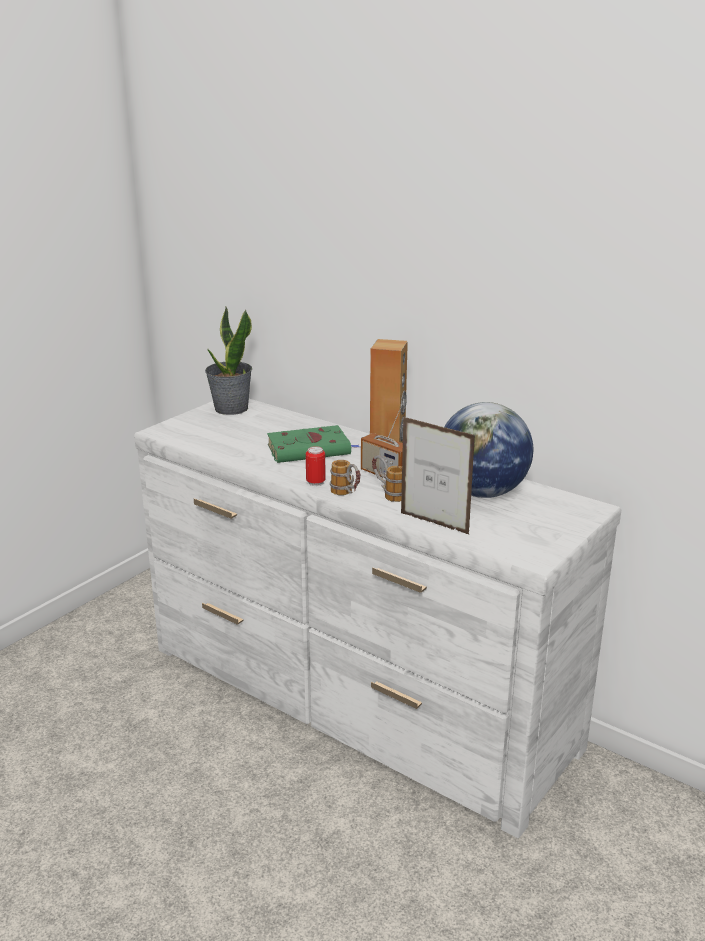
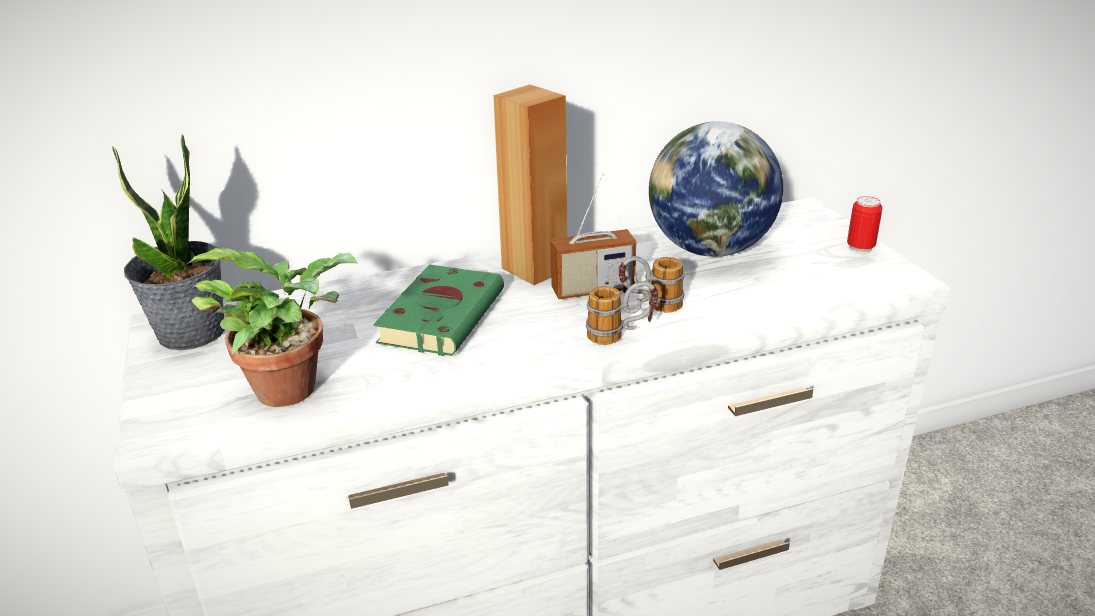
camera: 55 degrees left, 5 degrees up
(215, 442) = (295, 388): none -> potted plant
(315, 482) = (556, 347): can -> can (860, 248)
(434, 523) = (766, 304): picture frame -> none

